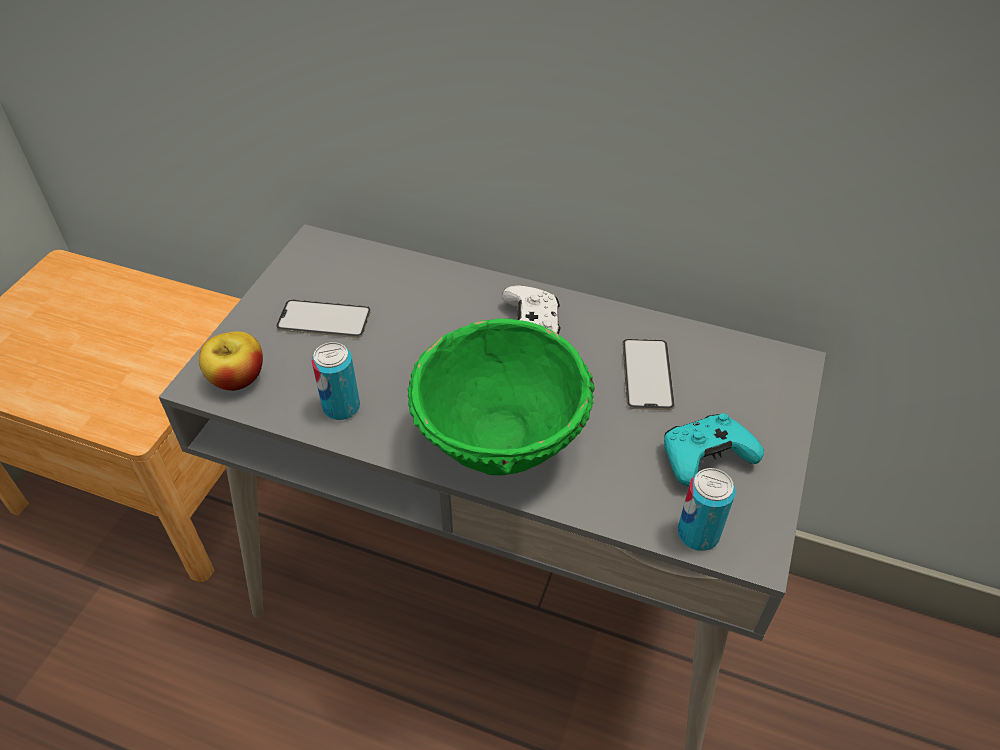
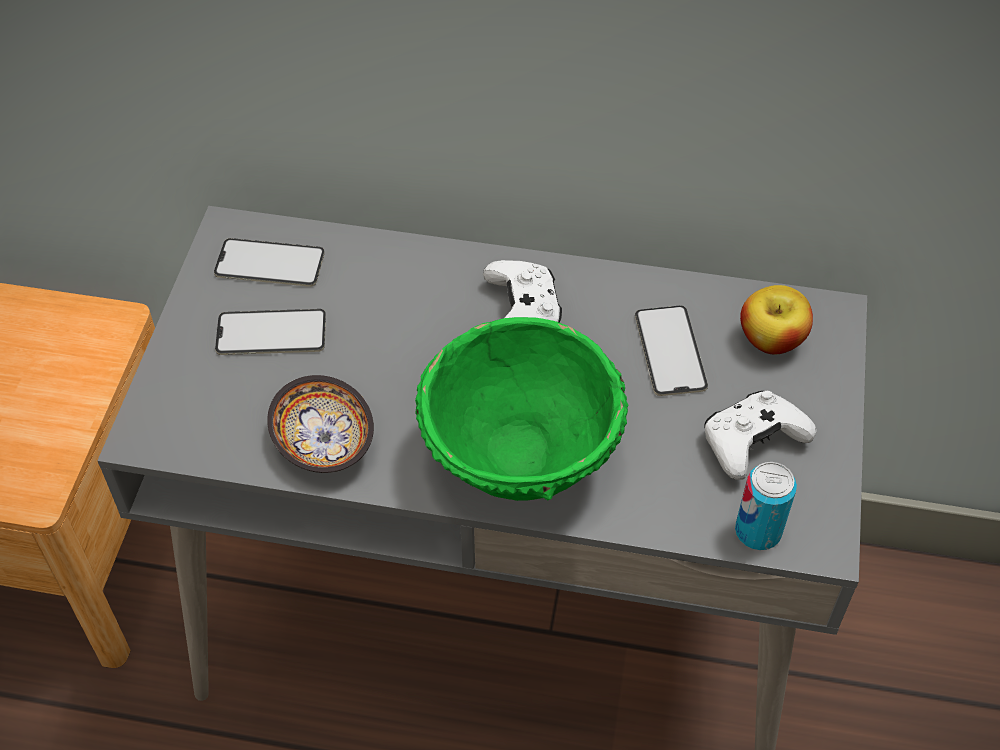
camera: 10 degrees left, 5 degrees up
(237, 379) = (188, 424): apple -> apple (771, 339)
(338, 269) = (269, 263): none -> phone
(341, 407) = (323, 442): can -> bowl
(705, 458) = (751, 443): turquoise game controller -> white game controller

